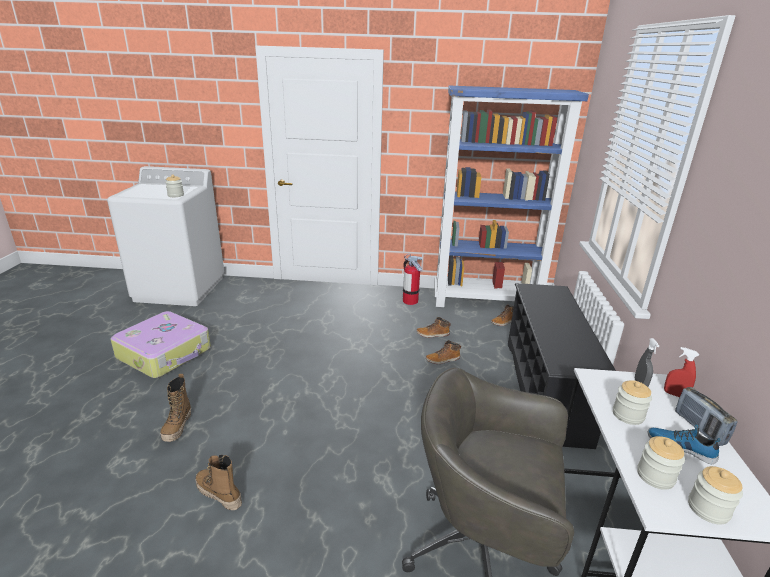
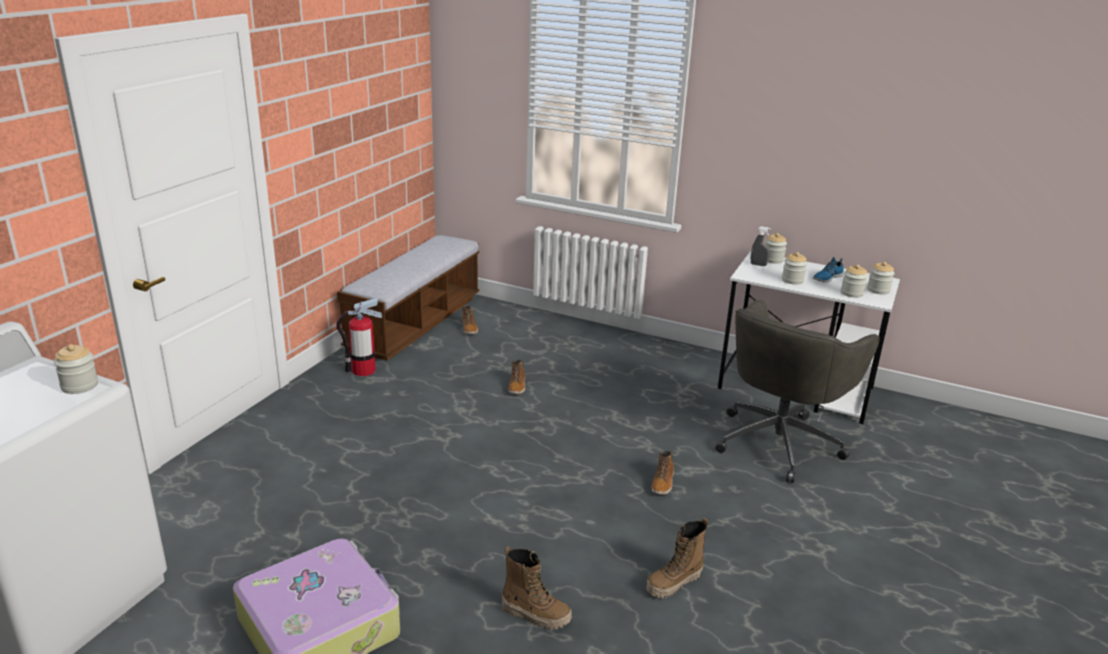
camera: 70 degrees left, 0 degrees up
(433, 334) = (460, 377): boot -> boot (663, 483)
(487, 301) = (415, 323): blue bookcase -> bench
(545, 390) = (603, 349): black shoe rack -> none
(675, 394) = (773, 260): red spray bottle -> jar
(699, 428) = (809, 266): radio -> none

